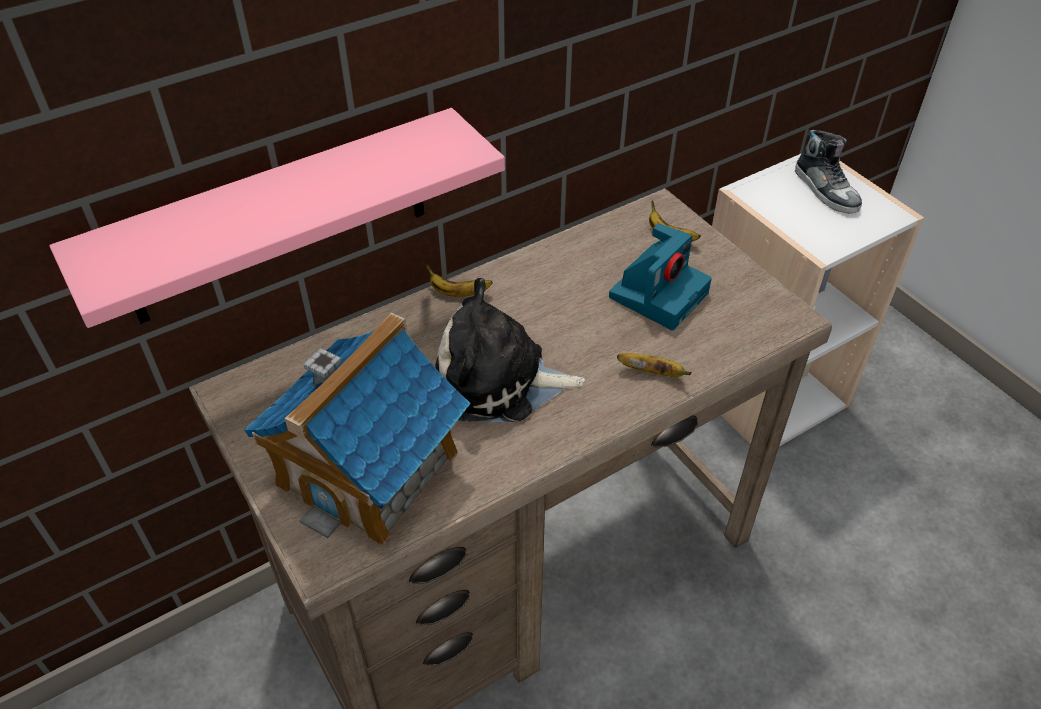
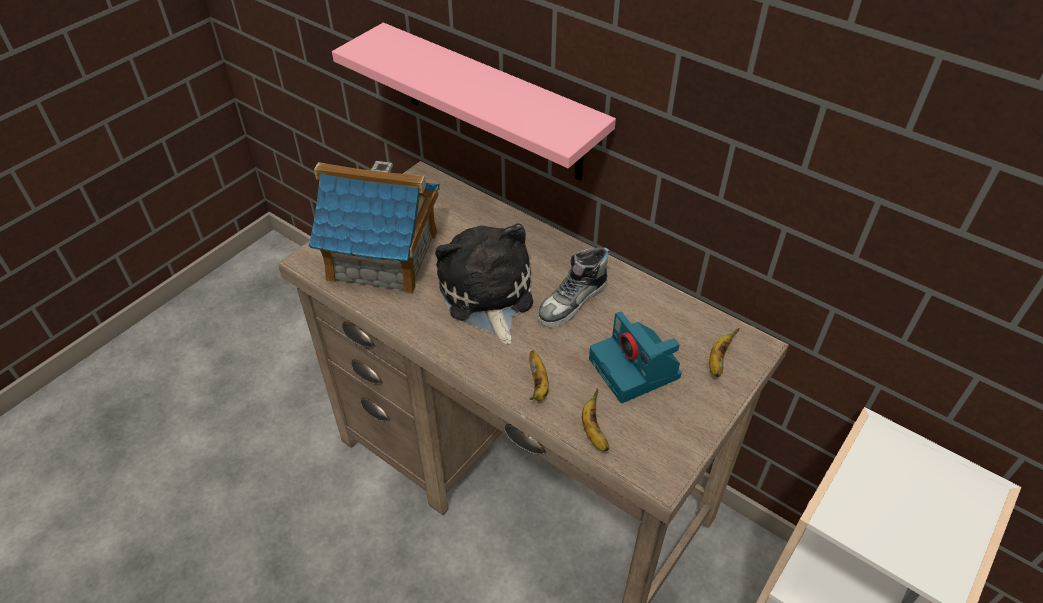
camera: 70 degrees right, 0 degrees up
(458, 293) = (566, 249): banana -> banana (593, 431)
(659, 293) = (636, 369): camera -> camera turned 45 degrees clockwise
(826, 190) = (940, 505): shoe -> shoe (573, 301)

